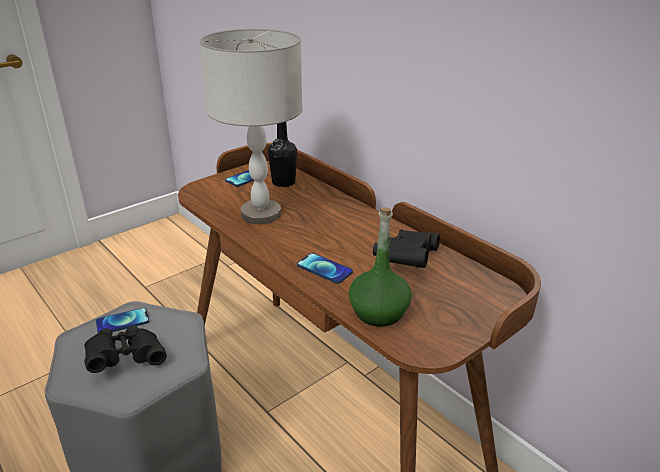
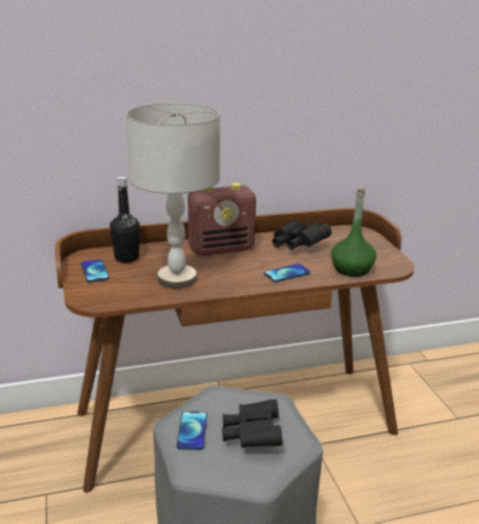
camera: 65 degrees left, 5 degrees down
(347, 219) = (221, 249): none -> radio

